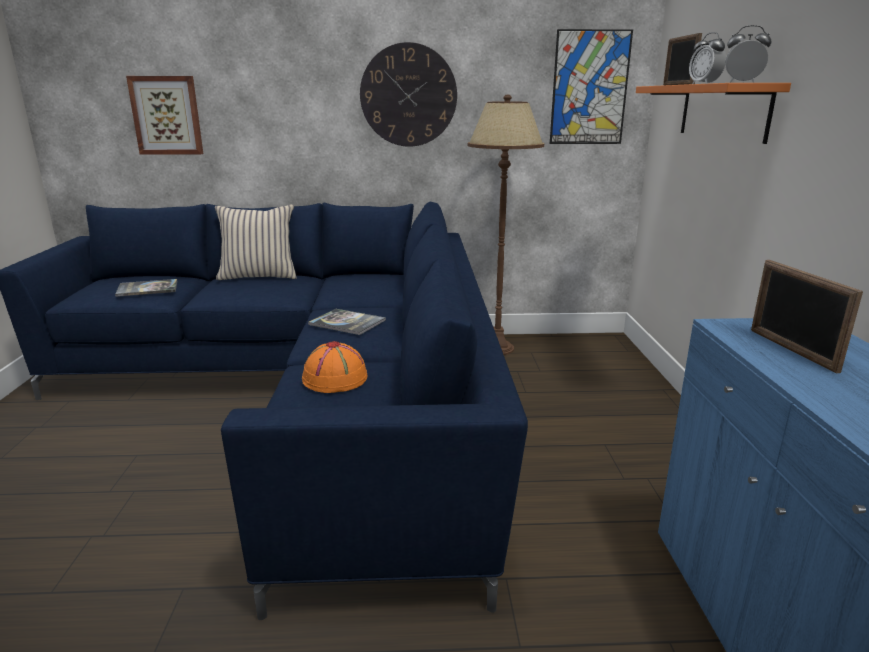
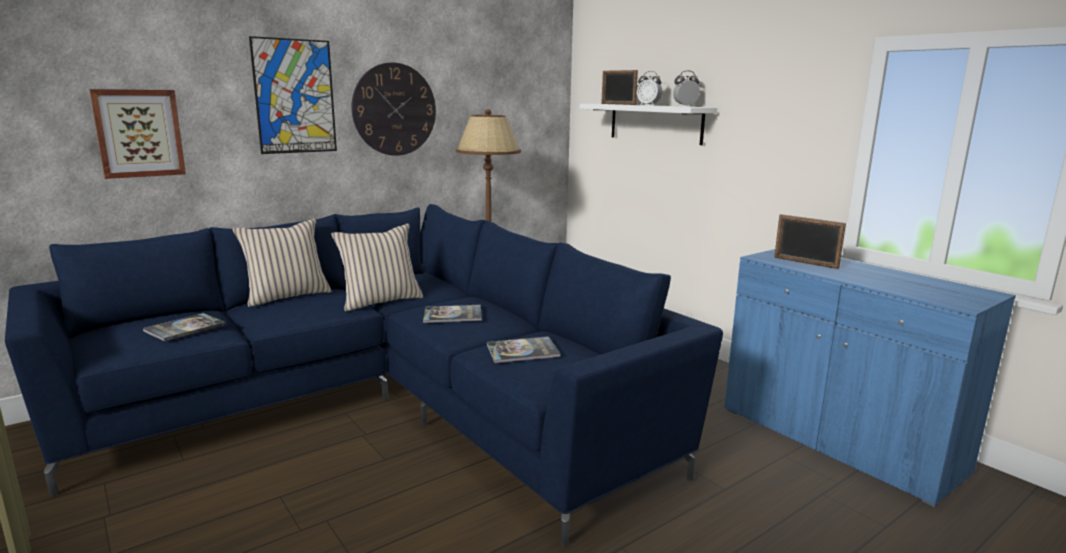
camera: 35 degrees left, 5 degrees down
(322, 295) = (380, 301): none -> beige pillow
(335, 379) = (522, 351): orange hat -> book
(589, 88) = (530, 103): picture -> picture (295, 96)
(723, 111) = (655, 123): orange shelf -> white shelf

